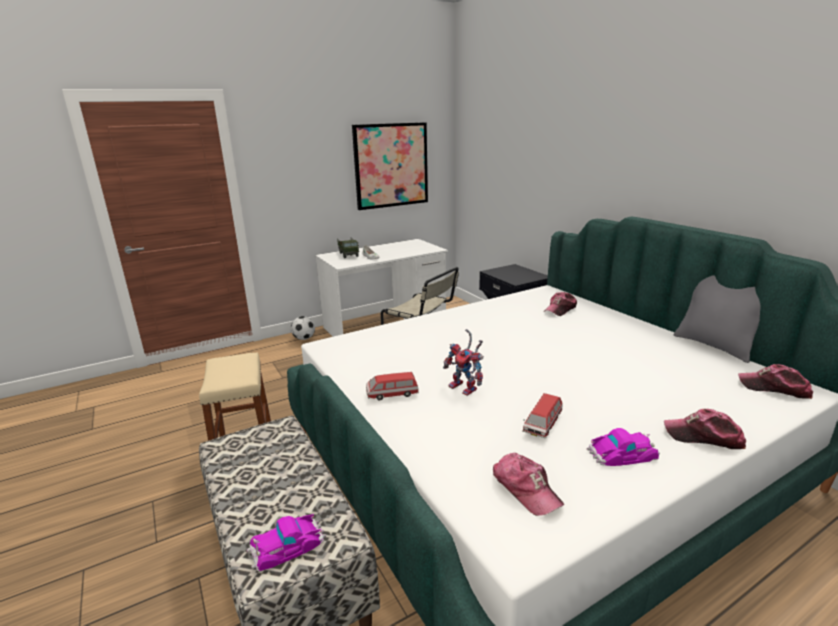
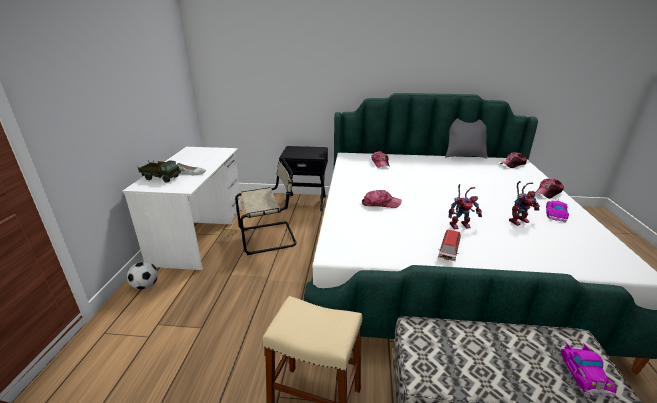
camera: 55 degrees left, 5 degrees up
(391, 165) = (153, 76): picture -> none
(525, 489) = (582, 248): cap -> cap (380, 203)
(542, 424) = (518, 220): toy car -> toy robot

